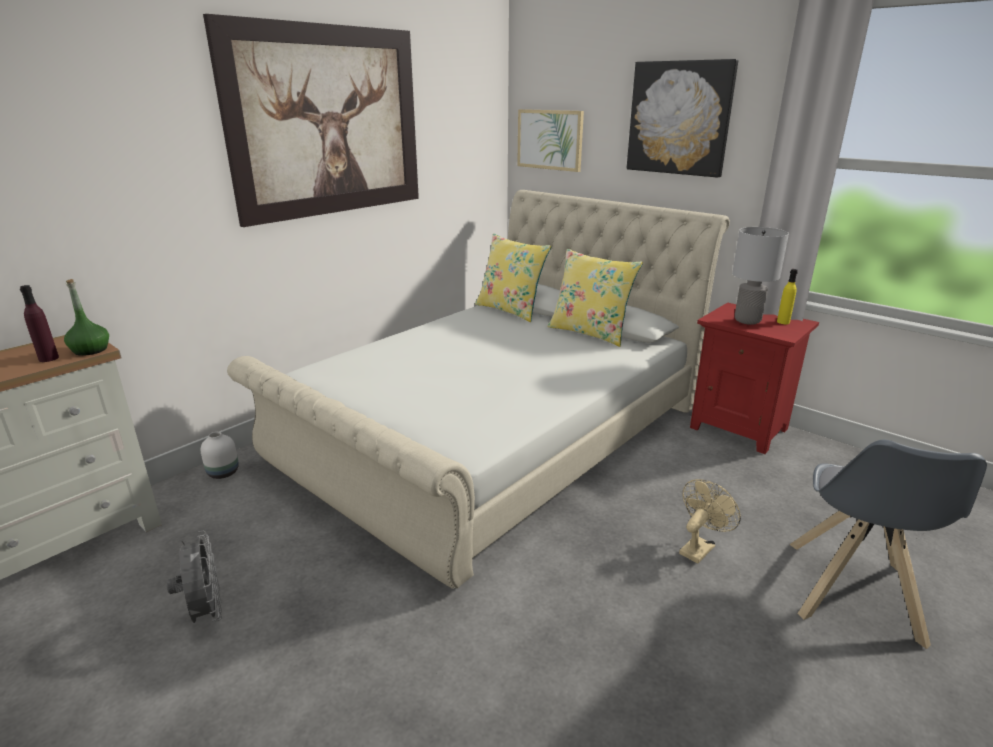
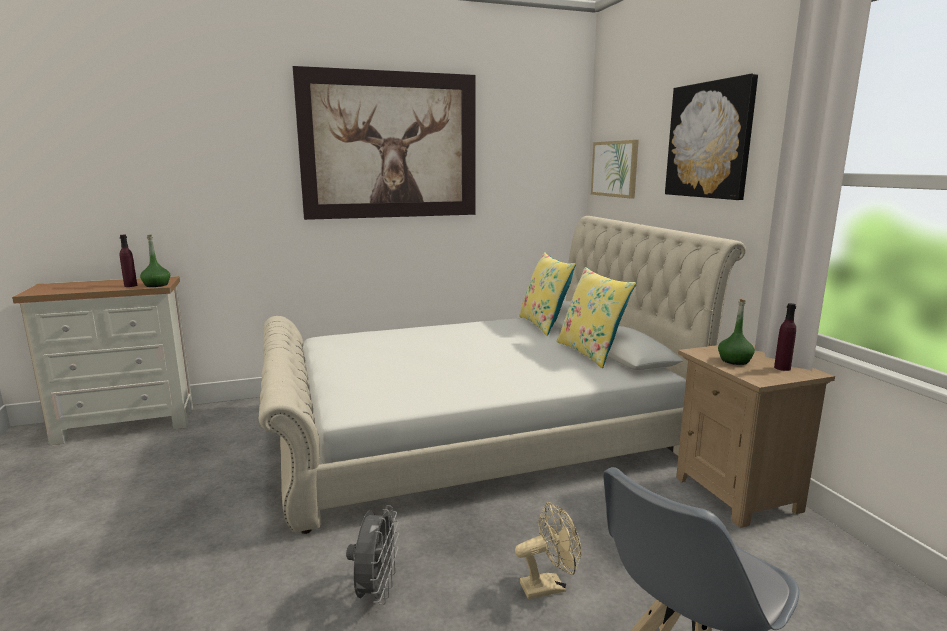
camera: 30 degrees right, 10 degrees down
(206, 612) = (143, 488): grey fan -> grey fan (376, 592)
(223, 472) = (256, 406): white vase -> none
(738, 429) = (735, 495): red nightstand -> beige nightstand
(747, 322) = (734, 360): grey table lamp -> green bottle
(783, 322) = (782, 368): yellow bottle -> purple bottle

